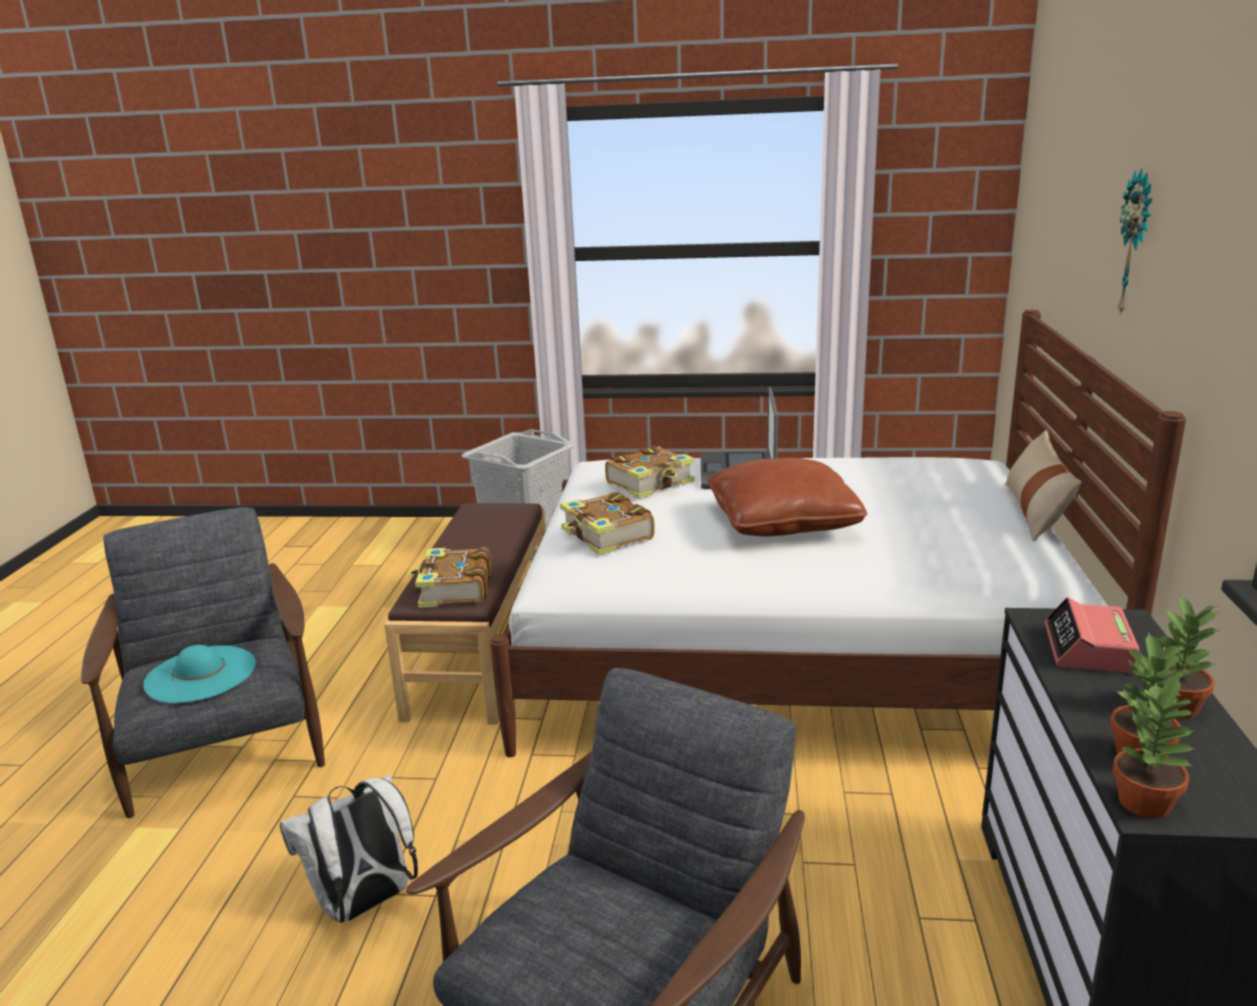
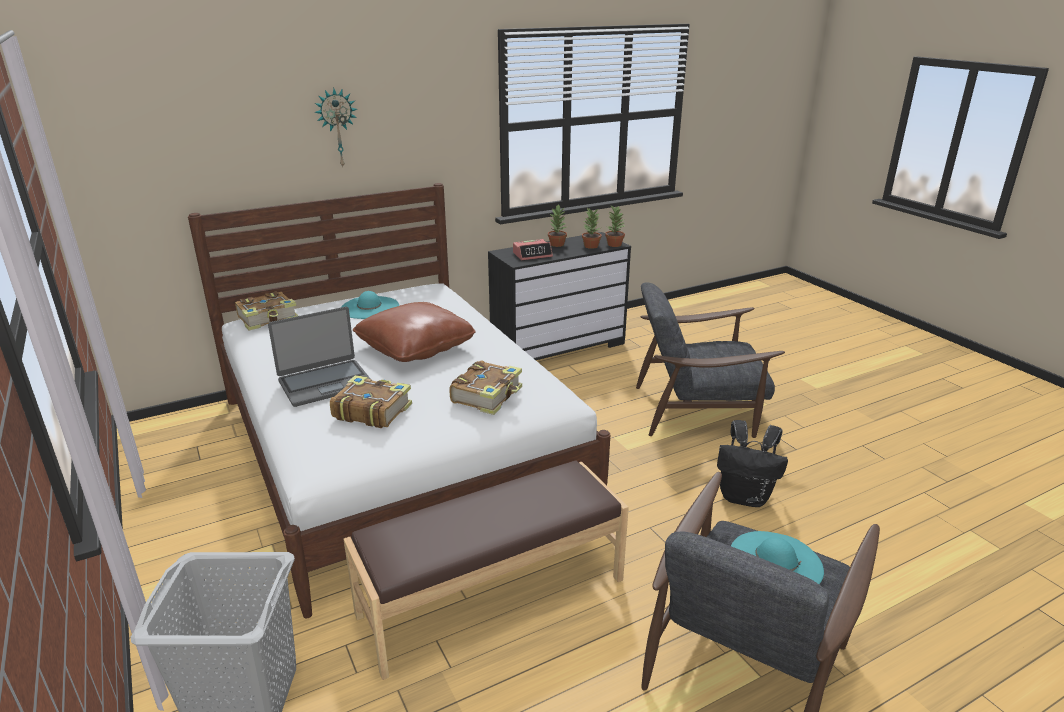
camera: 125 degrees left, 5 degrees up
(364, 905) = (745, 497): white backpack -> black backpack
(454, 590) = (562, 487): book -> book (268, 318)
(963, 518) = (369, 307): none -> turquoise hat
(1036, 512) = (338, 298): beige pillow -> none

